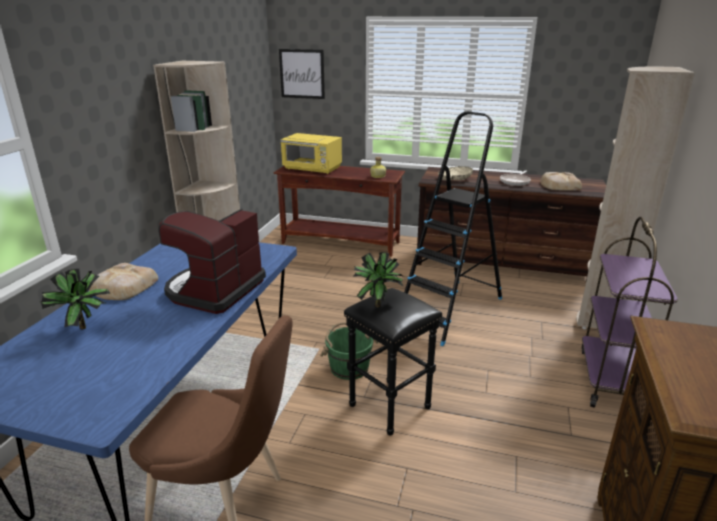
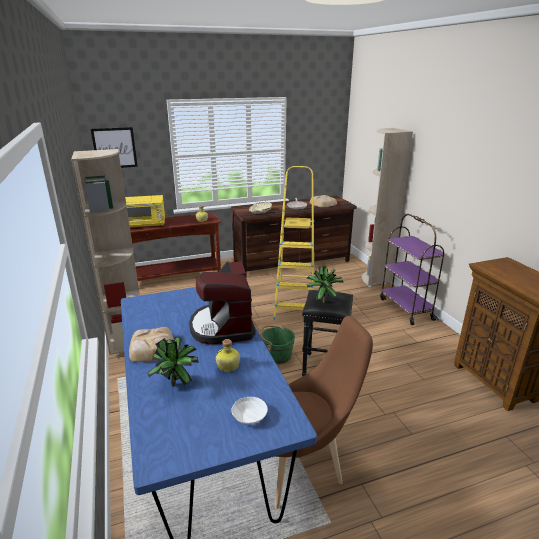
camera: 35 degrees left, 0 degrees up
(86, 389) = (248, 416): none -> white bowl
(153, 331) = (228, 366): none -> bottle
(450, 311) = (295, 300): black step ladder -> yellow step ladder

